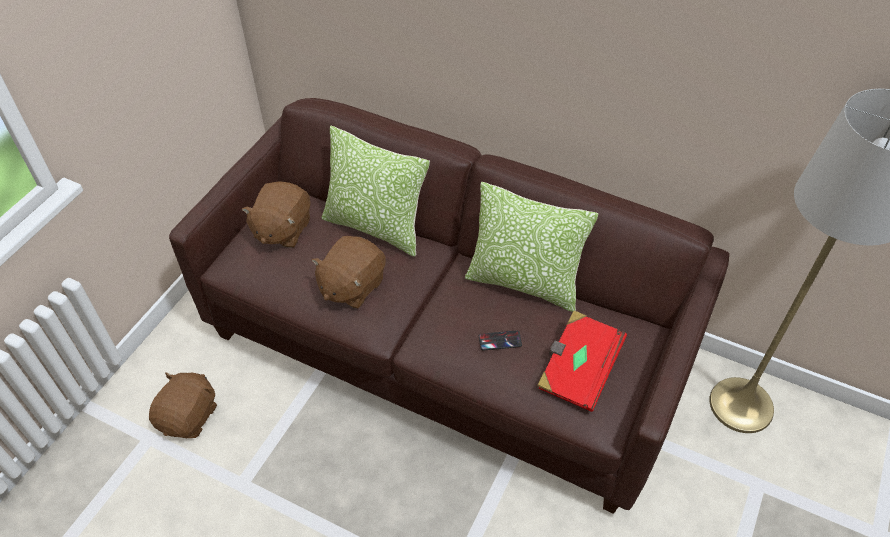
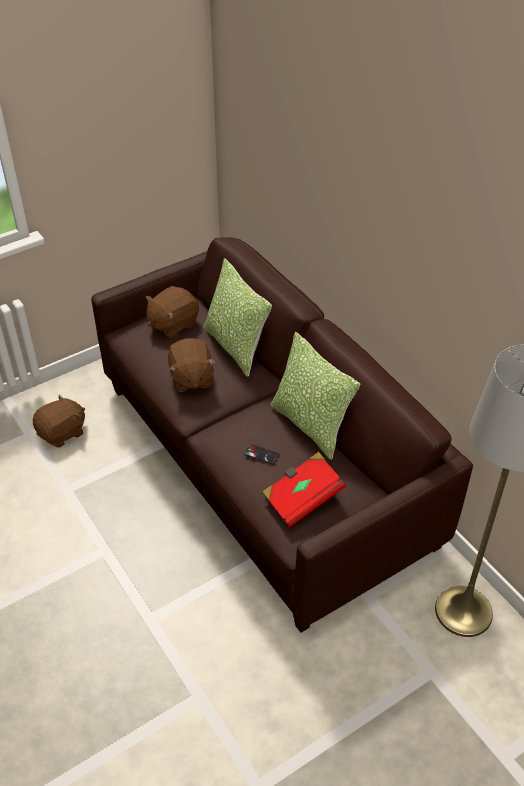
camera: 30 degrees right, 5 degrees down
(351, 286) = (191, 378): brown plush toy -> brown plush toy turned 75 degrees counterclockwise

